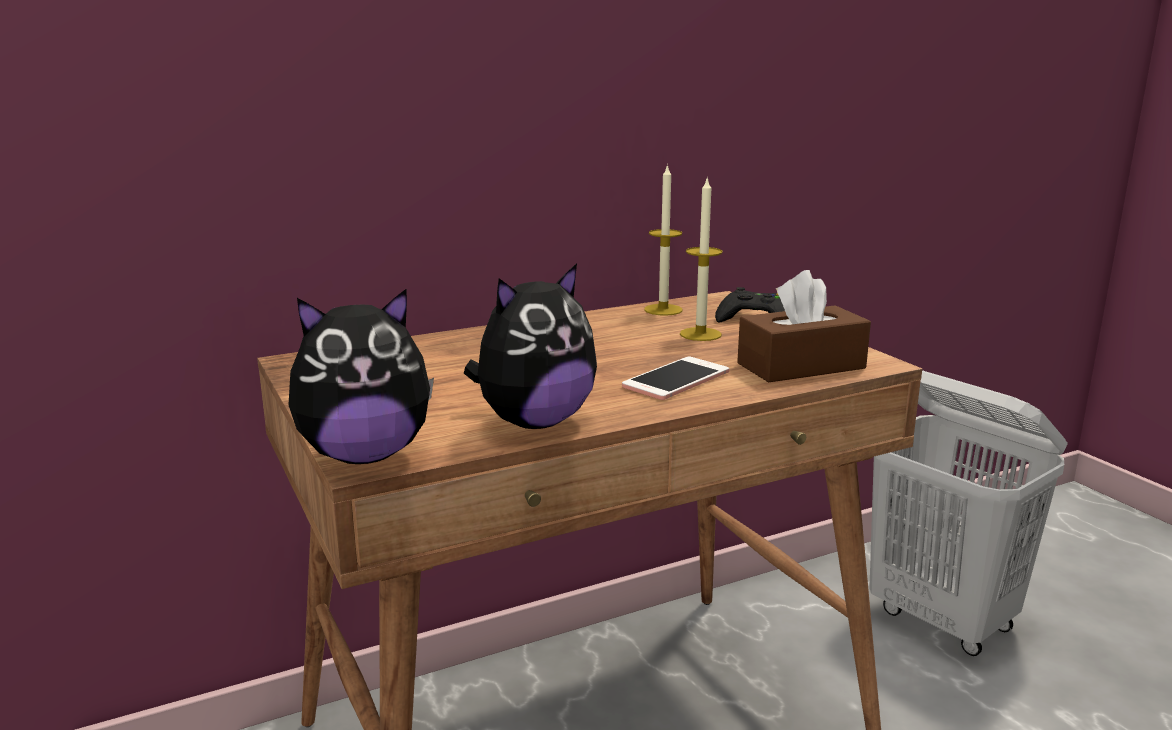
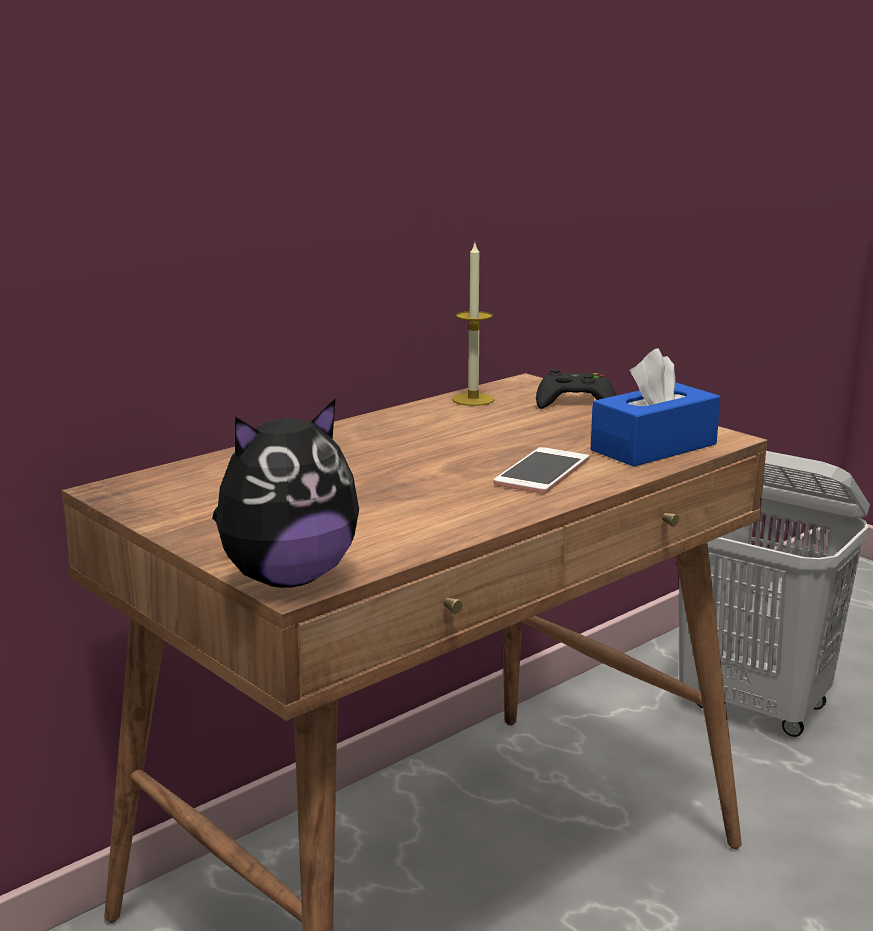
camera: 15 degrees left, 0 degrees up
(534, 422) = (433, 528): plush toy -> none
(700, 334) = (531, 423): candle -> none
(801, 366) = (653, 447): brown tissue box -> blue tissue box

